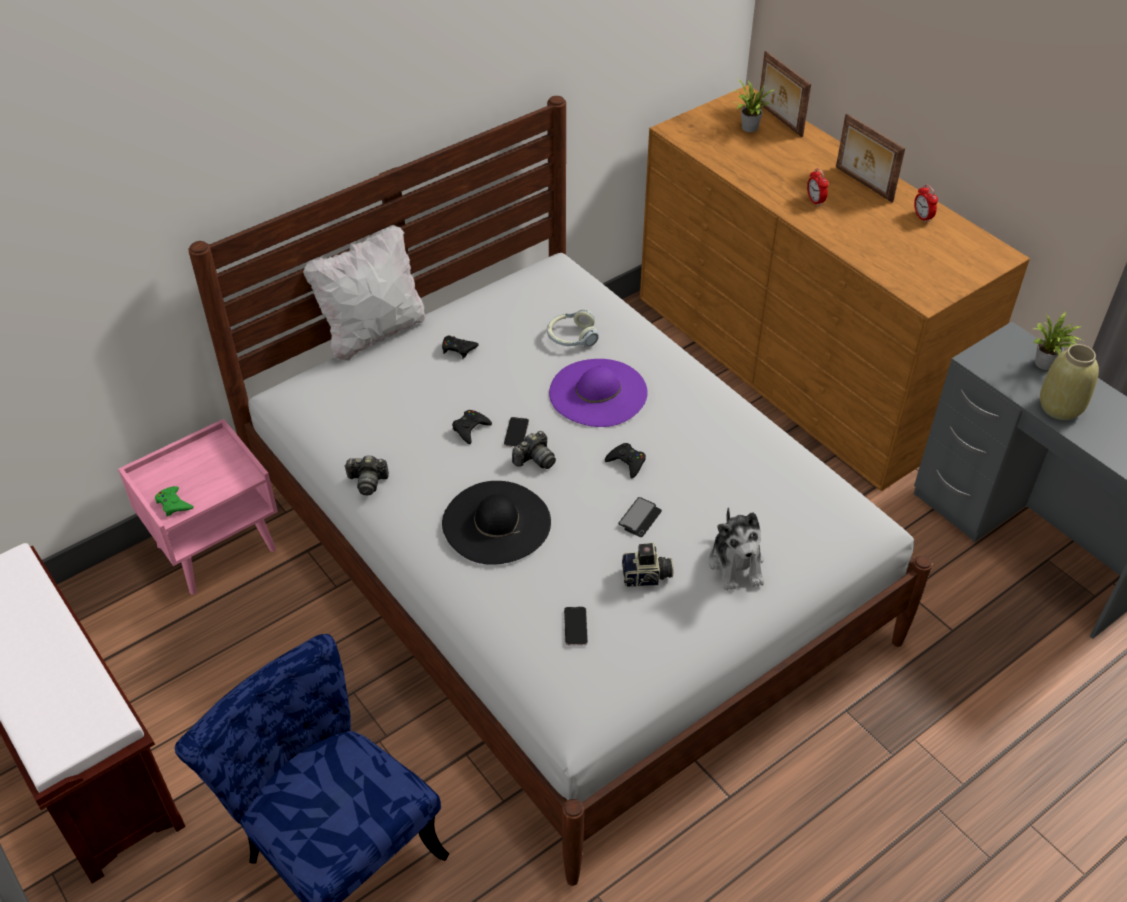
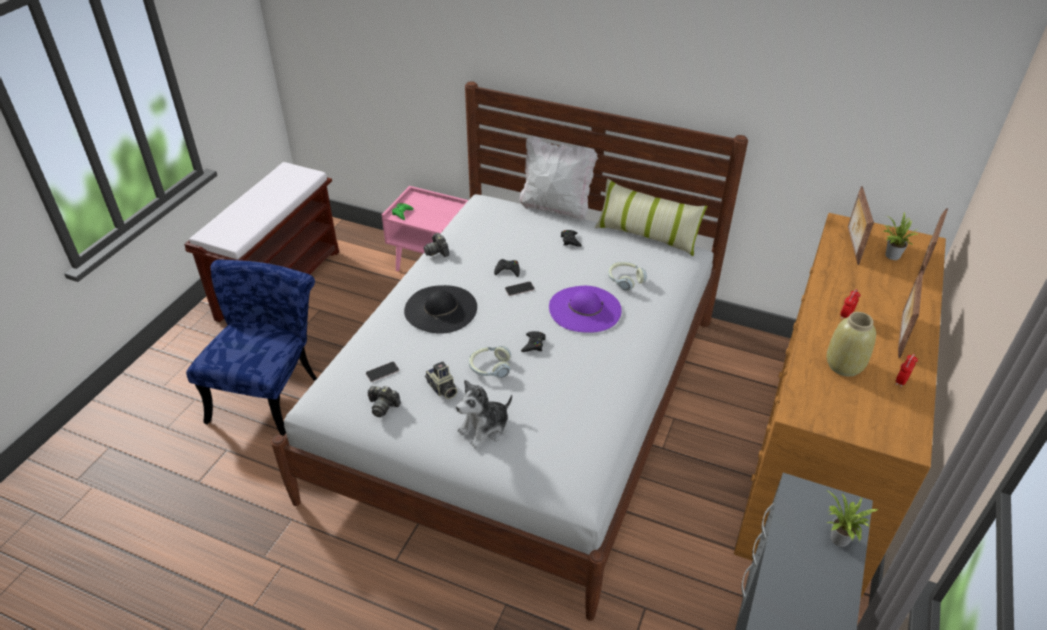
camera: 60 degrees right, 5 degrees down
(501, 284) = (646, 235): none -> pillow
(535, 459) = (504, 305): camera -> camera (383, 406)
(640, 518) = (489, 367): phone -> headphones
(715, 142) = (852, 245): none -> picture frame
(1060, 408) = (791, 566): beige vase -> beige vase (843, 365)

